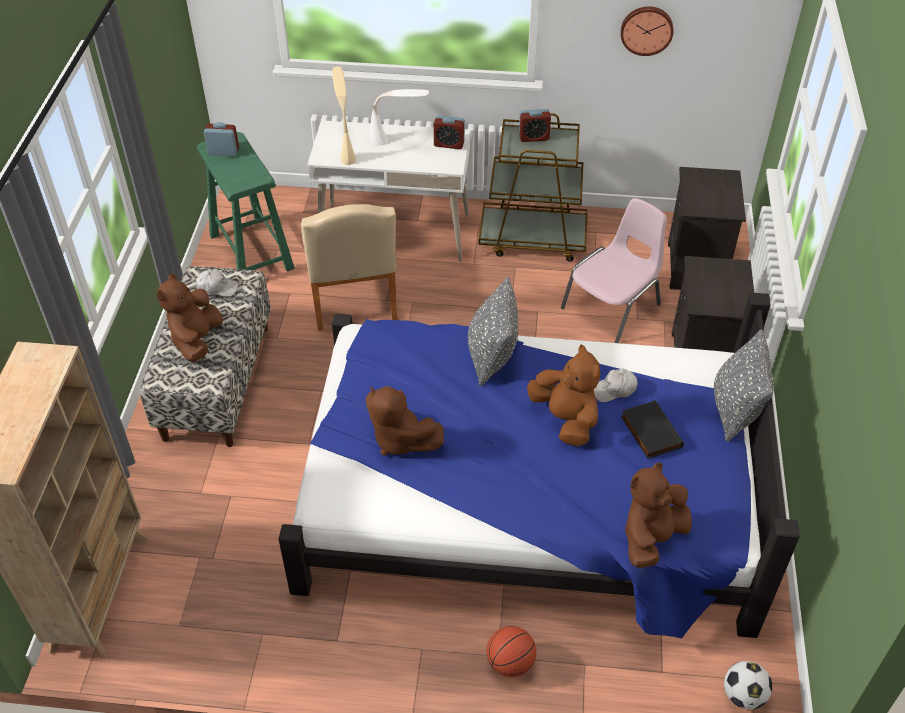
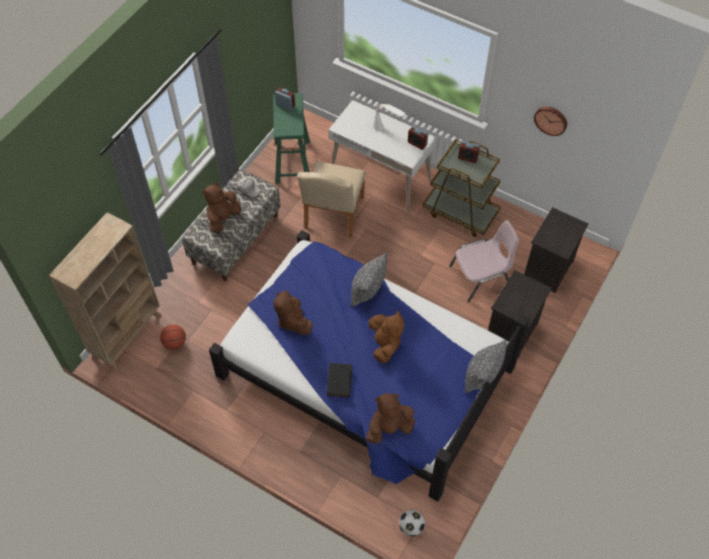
camera: 25 degrees right, 10 degrees up
(345, 145) = (357, 123): beige table lamp -> none
(510, 663) = (304, 458): basketball -> basketball (175, 343)
(614, 390) = (422, 337): white cap -> none
(649, 432) = (425, 370): black book -> black book (338, 381)

